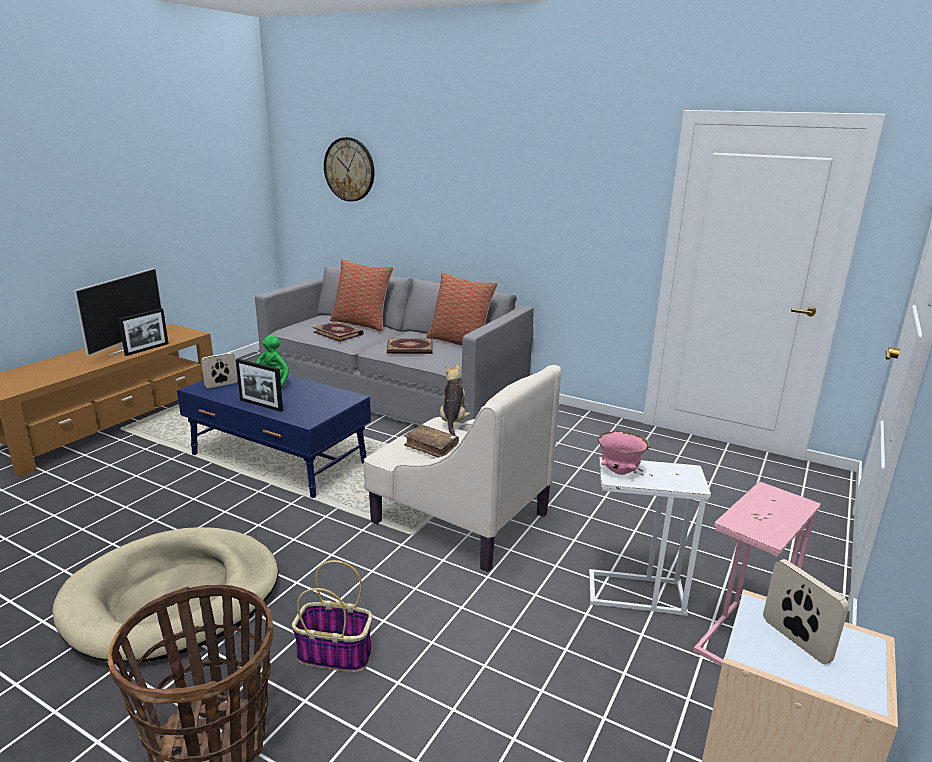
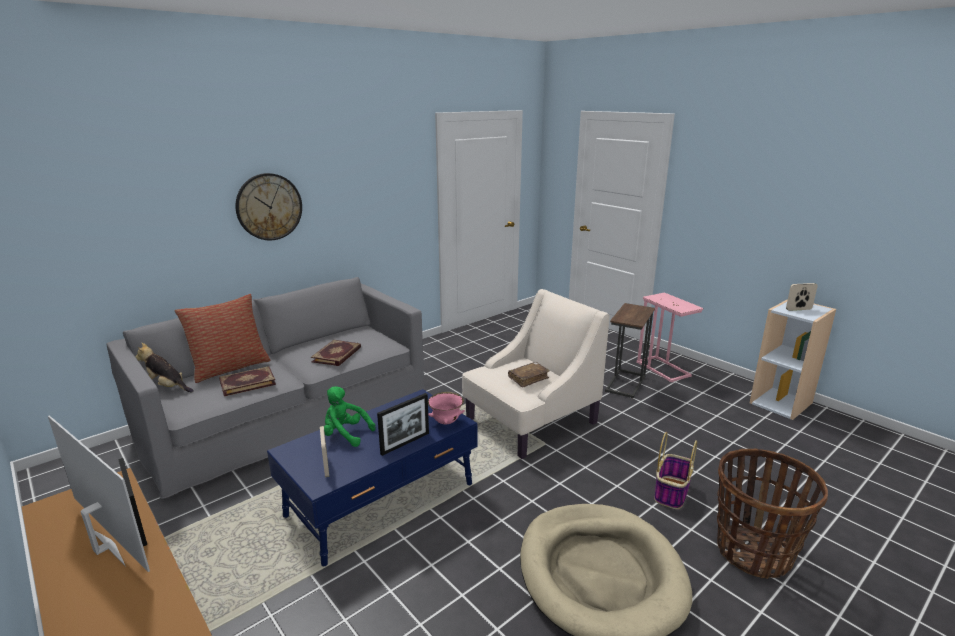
camera: 70 degrees left, 0 degrees up
(349, 169) = (111, 205): wall clock -> wall clock (269, 207)
(453, 421) = (488, 365): plush toy -> plush toy (167, 387)
(460, 342) = (342, 333): pillow -> none
(620, 472) = (629, 319): pink bowl -> pink bowl (446, 422)
(636, 593) = (625, 383): white side table -> brown side table

